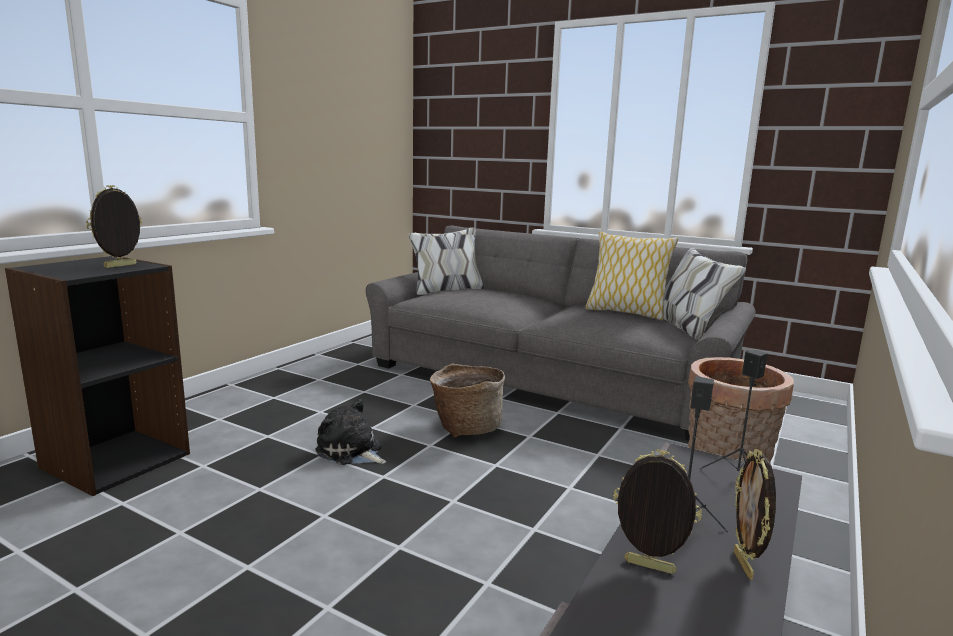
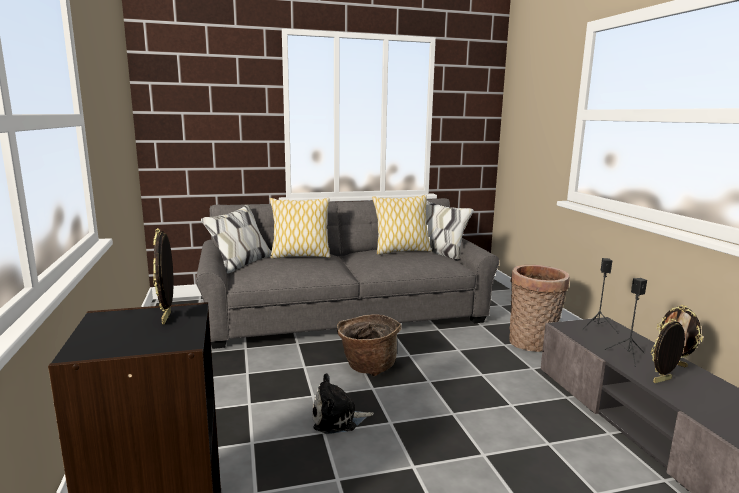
camera: 45 degrees left, 0 degrees up
(503, 294) = (300, 256): none -> pillow

